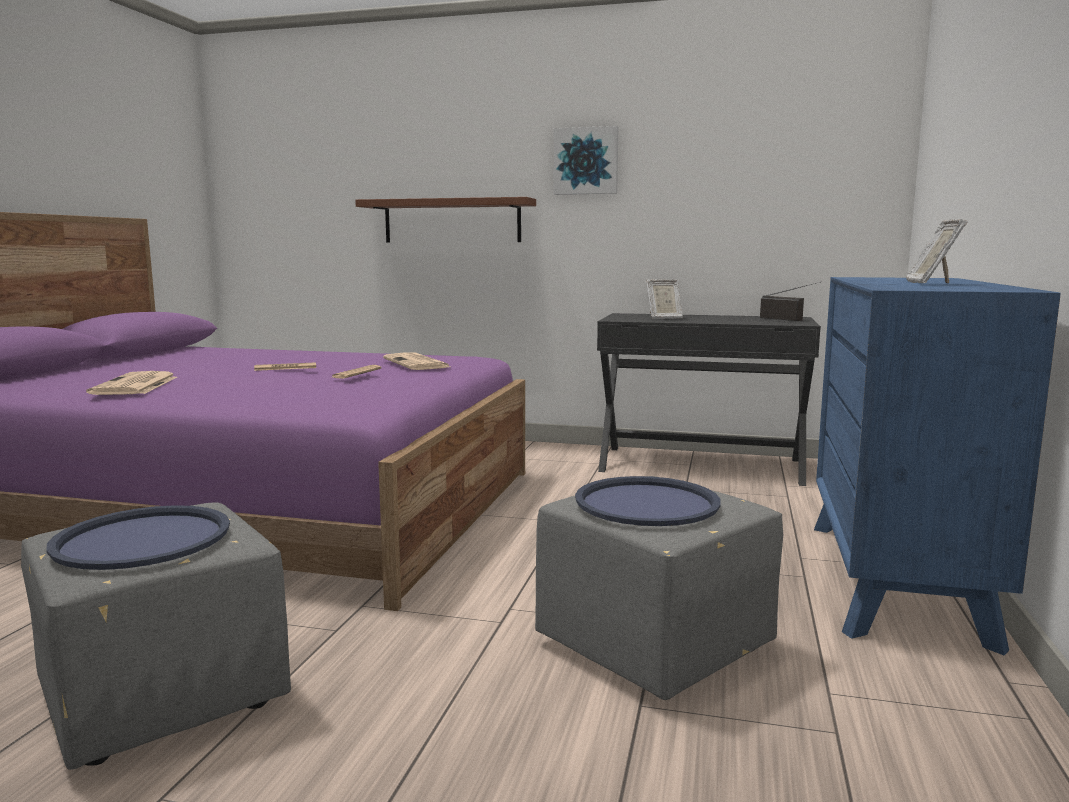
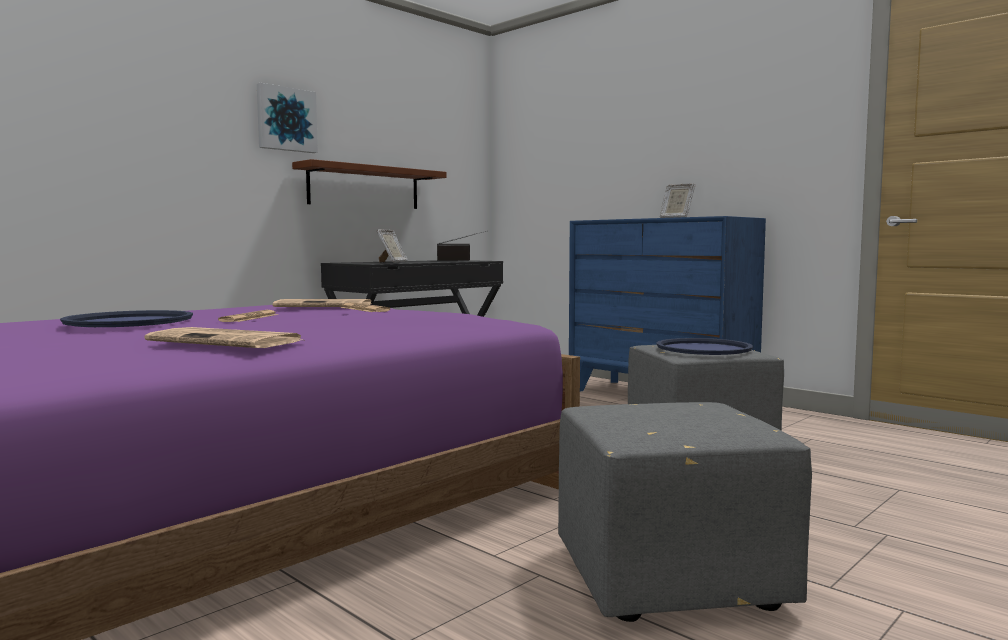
camera: 60 degrees left, 5 degrees down
(142, 539) = (683, 418): blue tray -> blue tray (129, 321)
(452, 221) = (145, 165): brown shelf -> brown shelf (364, 187)

